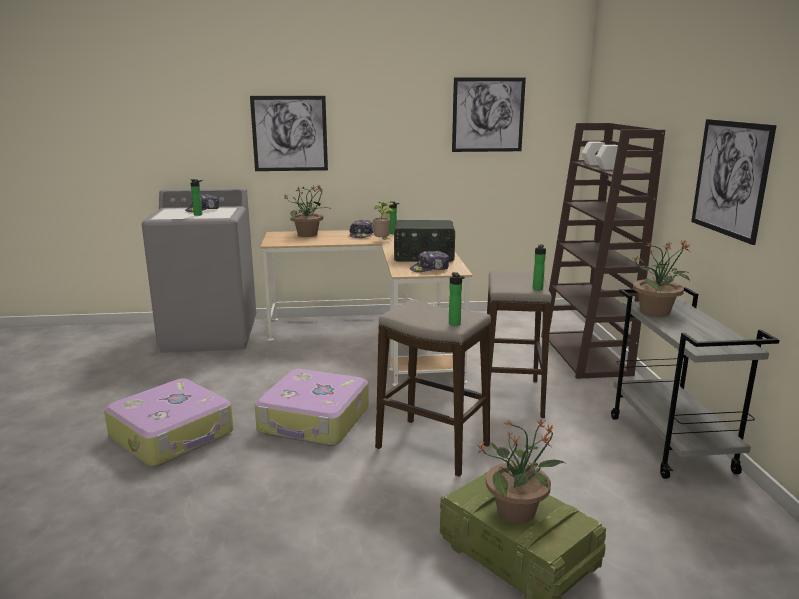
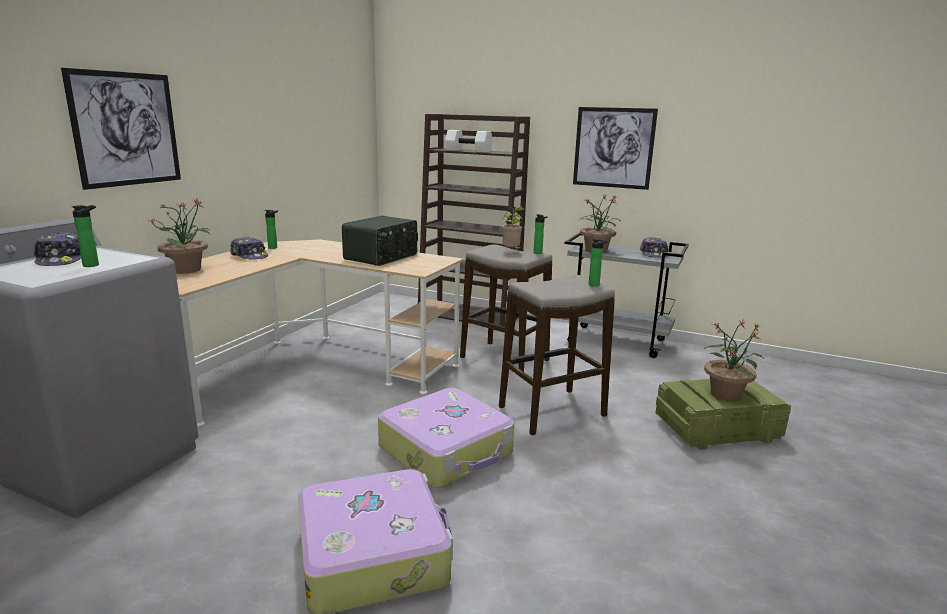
camera: 60 degrees left, 0 degrees up
(382, 241) = (295, 256): potted plant -> potted plant (512, 252)
(430, 269) = (425, 263): cap -> cap (654, 254)
(488, 115) = (317, 107): picture -> none

